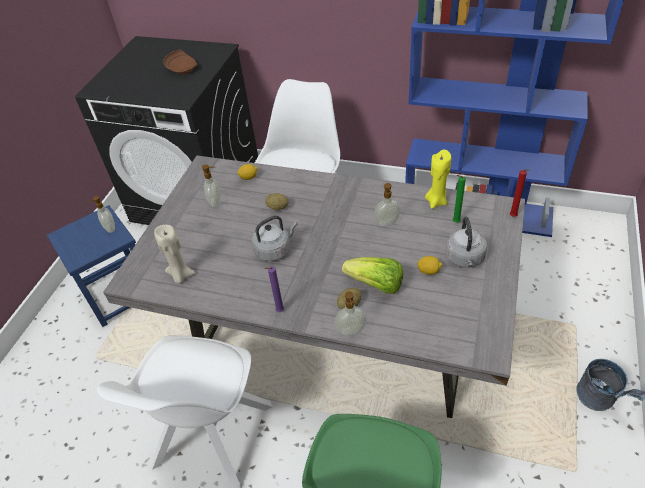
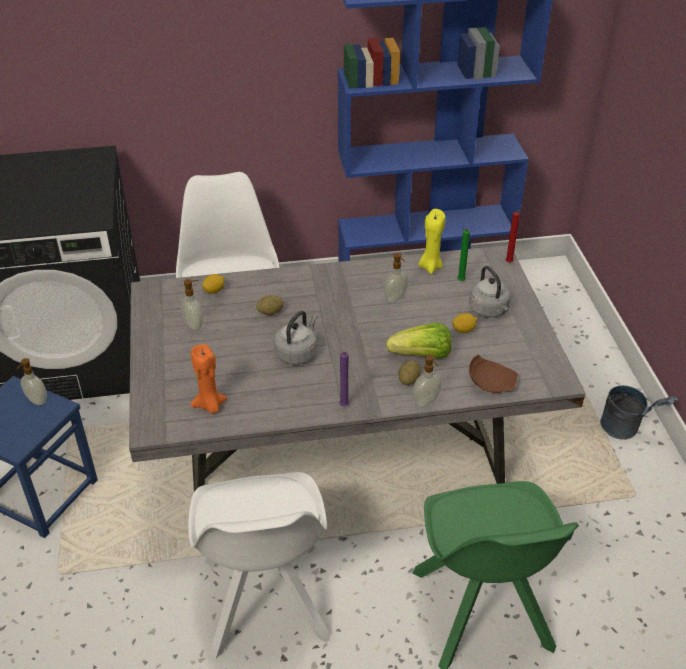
camera: 30 degrees left, 5 degrees down
(180, 275) = (210, 405): beige candle -> orange candle
(183, 68) = (66, 185): brown plate -> brown plate (490, 382)

